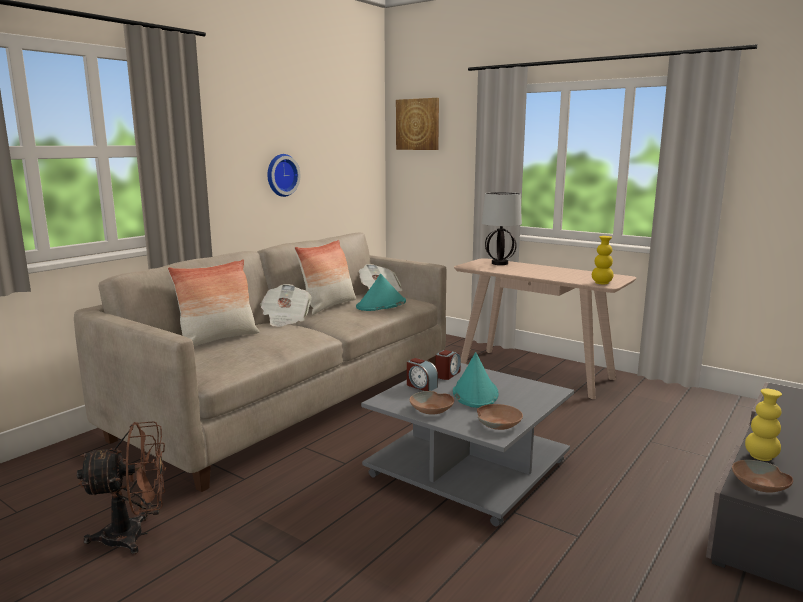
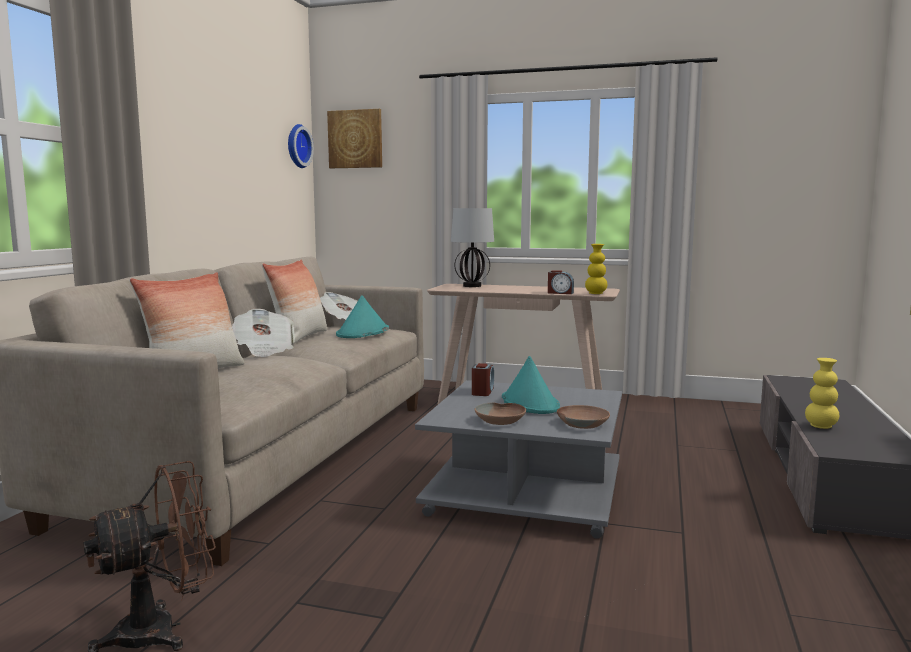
camera: 20 degrees left, 5 degrees down
(281, 175) = (214, 186): wall clock -> wall clock (297, 146)
(421, 386) = (466, 403): alarm clock -> alarm clock (560, 293)
(760, 484) = (842, 445): brown bowl -> none

